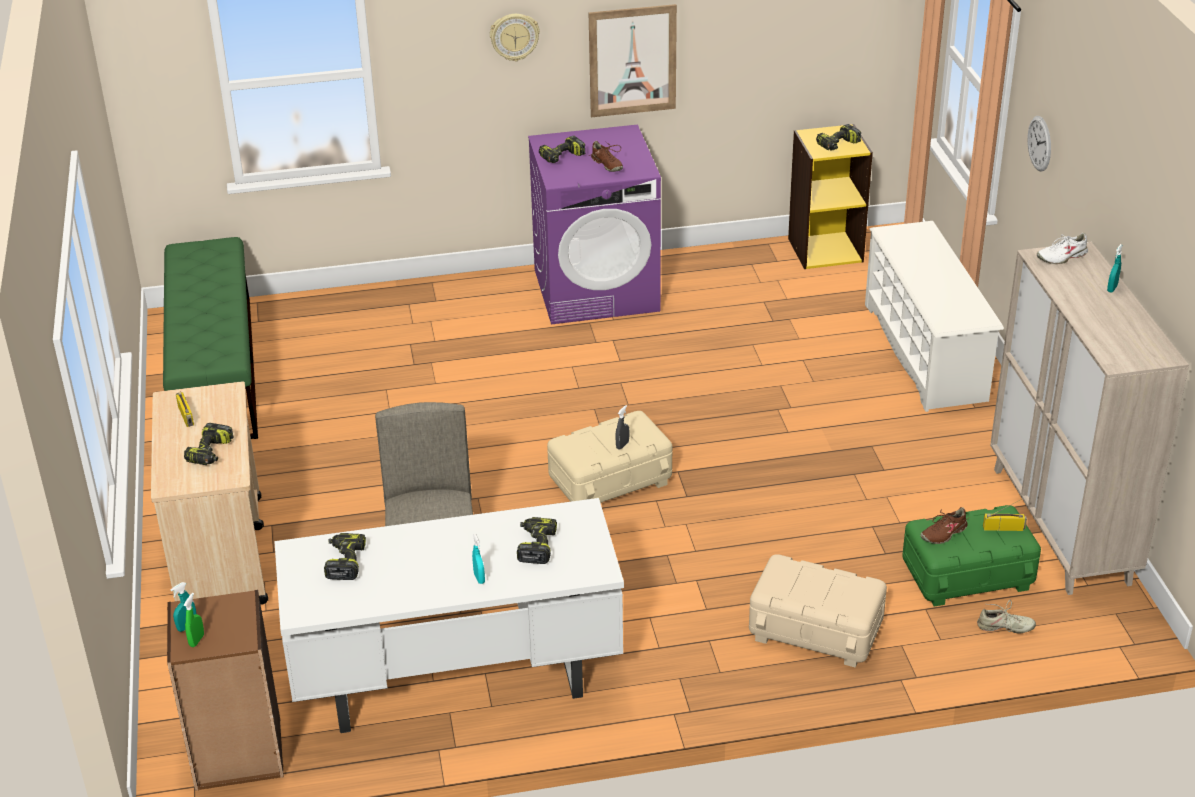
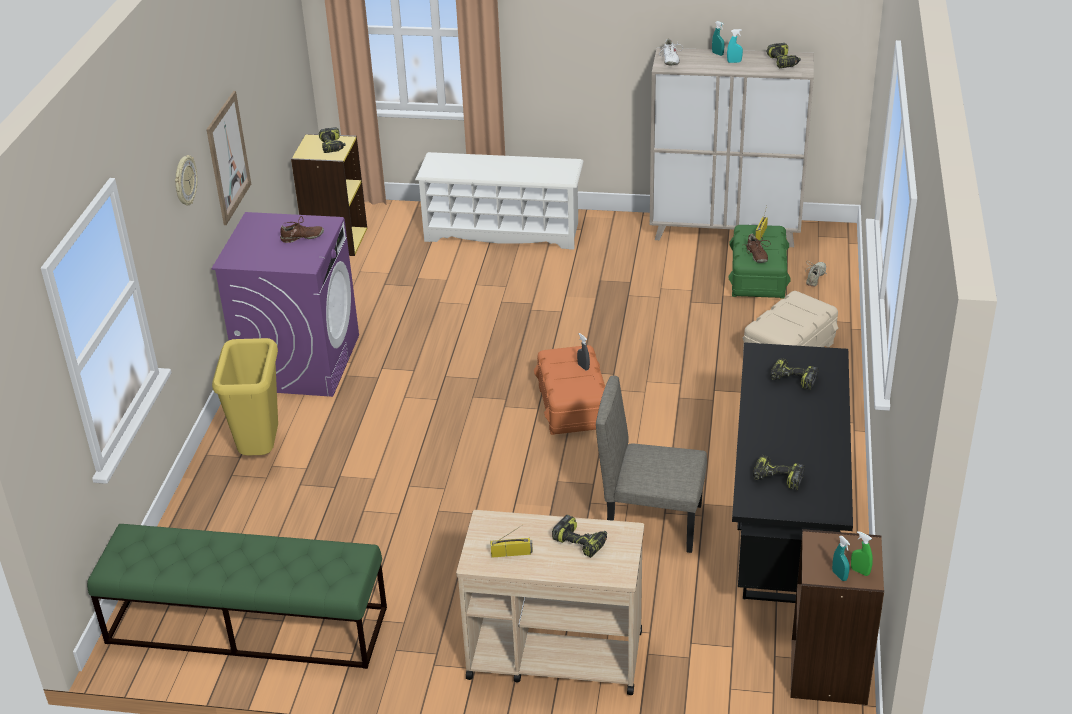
camera: 70 degrees left, 0 degrees up
(449, 308) = (260, 451): none -> yellow trash can
(456, 684) = (786, 531): white desk -> black desk
(479, 578) = (822, 413): turquoise spray bottle -> turquoise spray bottle (734, 62)
(562, 157) = (268, 257): power drill -> power drill (783, 62)
(610, 480) = (573, 407): beige storage box -> orange storage box
(1039, 143) = (546, 24): wall clock -> none

